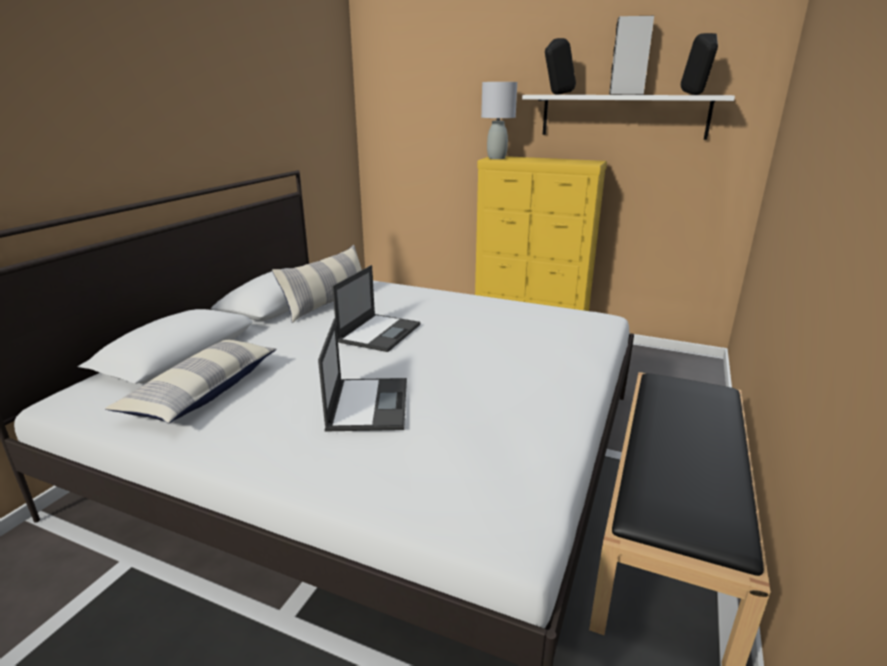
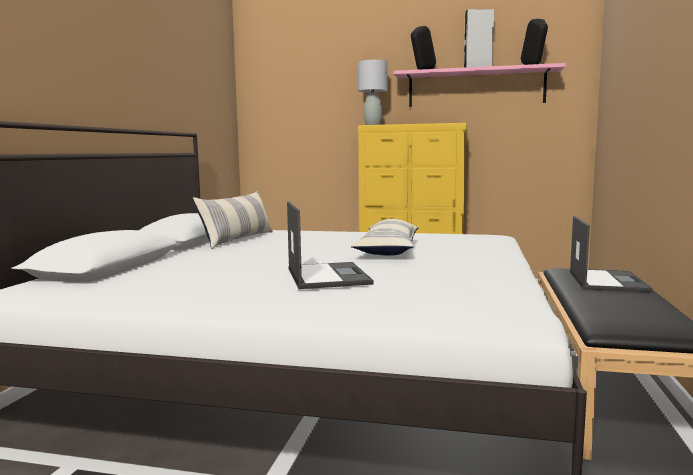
camera: 10 degrees left, 15 degrees down
(203, 392) = (153, 282): pillow -> pillow (388, 250)
(379, 332) = (303, 248): laptop -> laptop (606, 281)
(623, 116) = (476, 88): white shelf -> pink shelf

